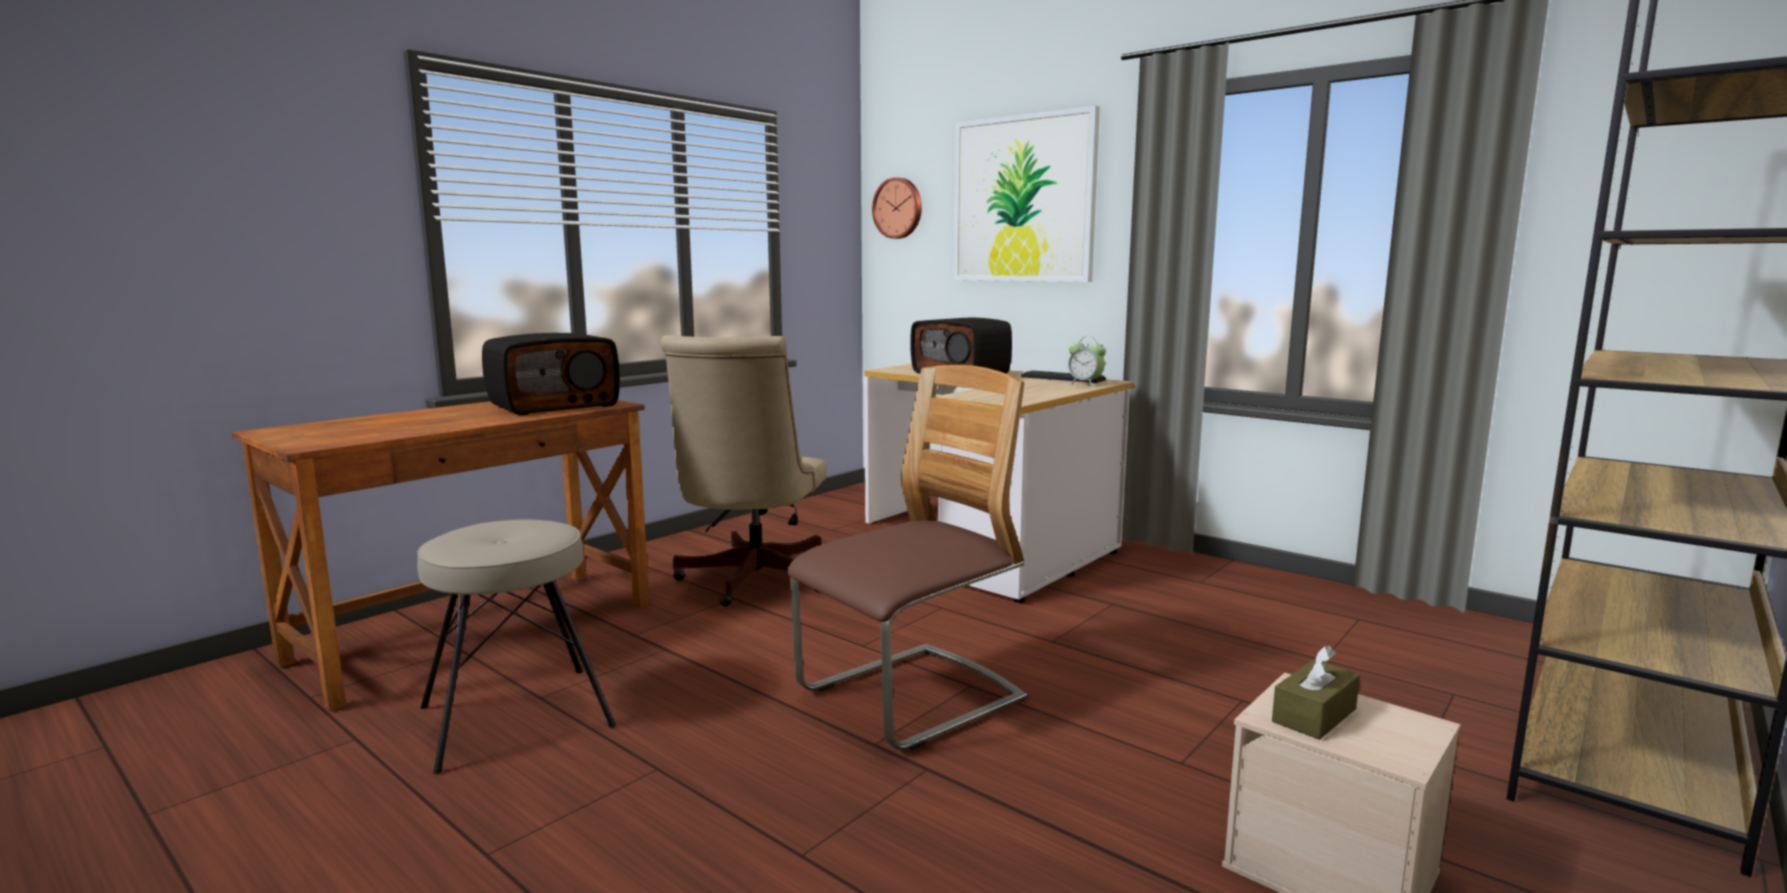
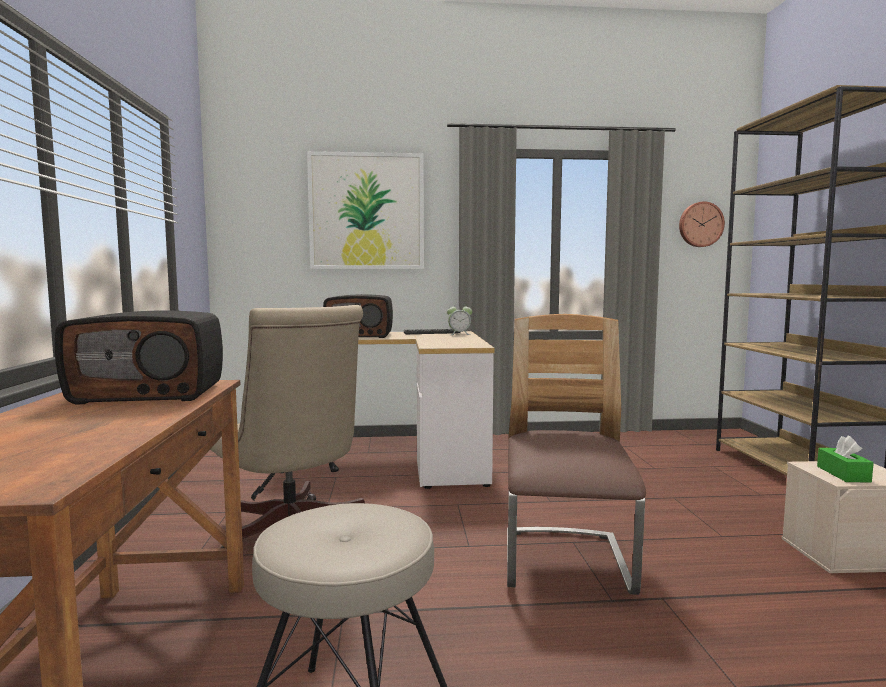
camera: 45 degrees left, 5 degrees down
(554, 405) = (151, 393): radio -> radio turned 75 degrees clockwise
(898, 208) = (249, 212): wall clock -> wall clock (700, 224)
(1314, 715) = (843, 474): brown tissue box -> green tissue box

